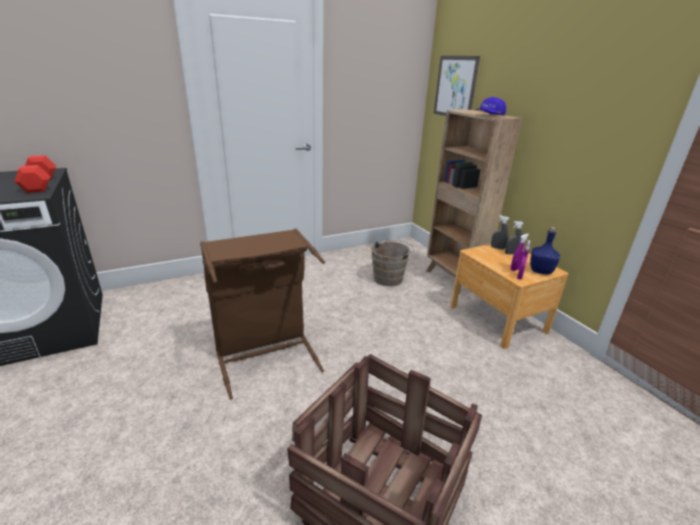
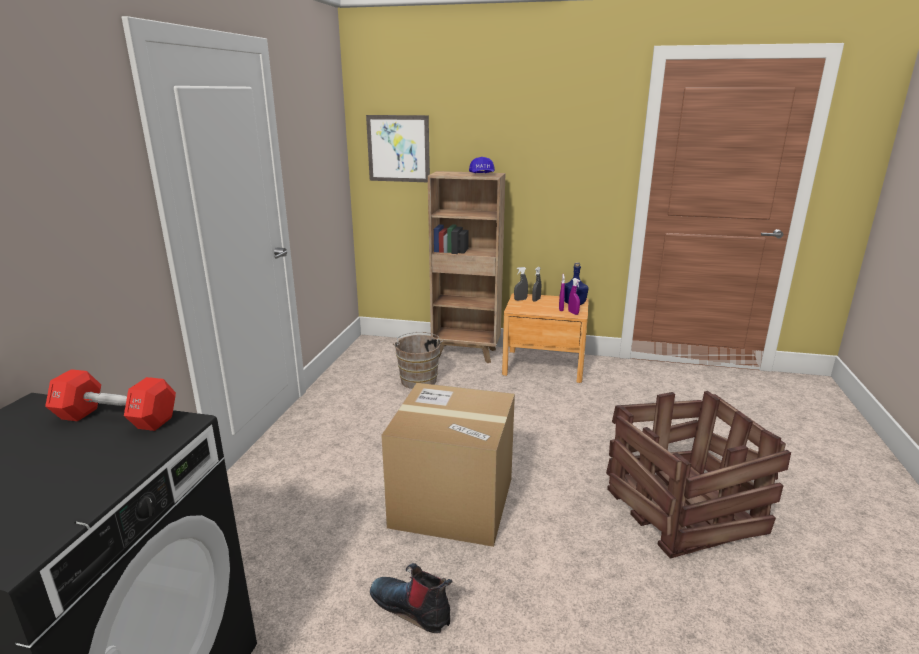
camera: 50 degrees left, 5 degrees down
(150, 384) = (412, 608): none -> boot
(265, 354) = (452, 502): brown laundry basket -> cardboard box

